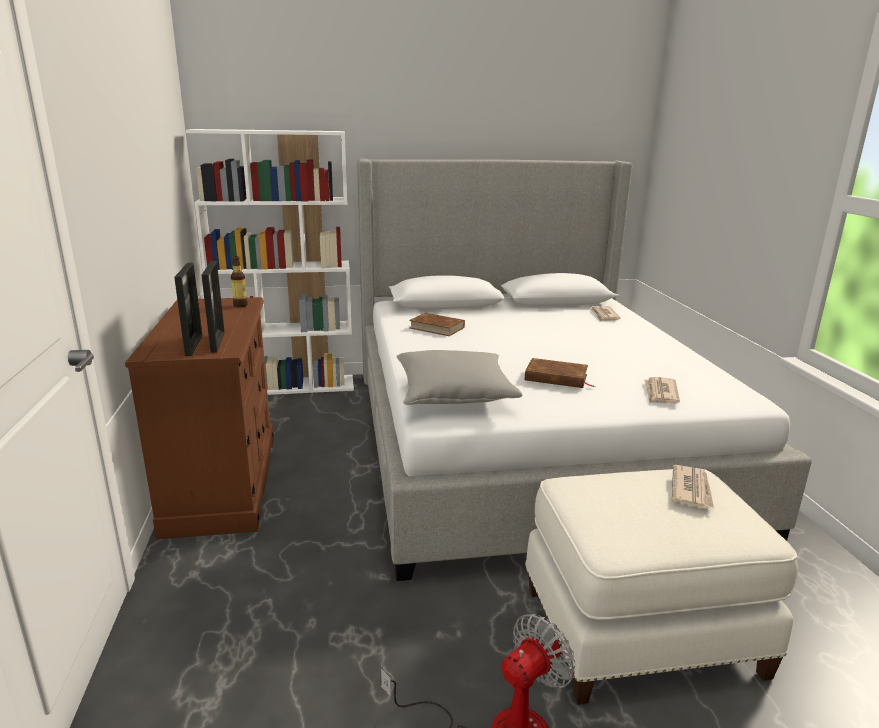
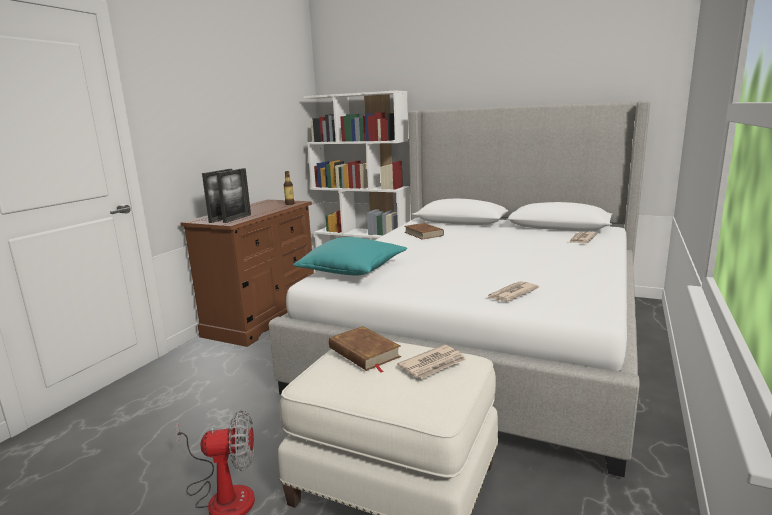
camera: 35 degrees right, 5 degrees down
(454, 394) = (353, 270): grey pillow -> turquoise pillow
(556, 378) = (444, 271): brown book -> brown book (364, 353)

